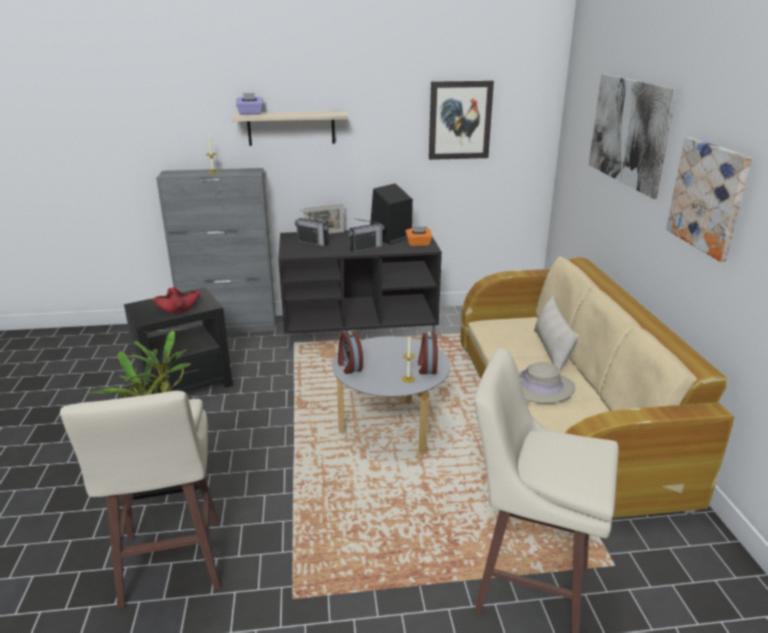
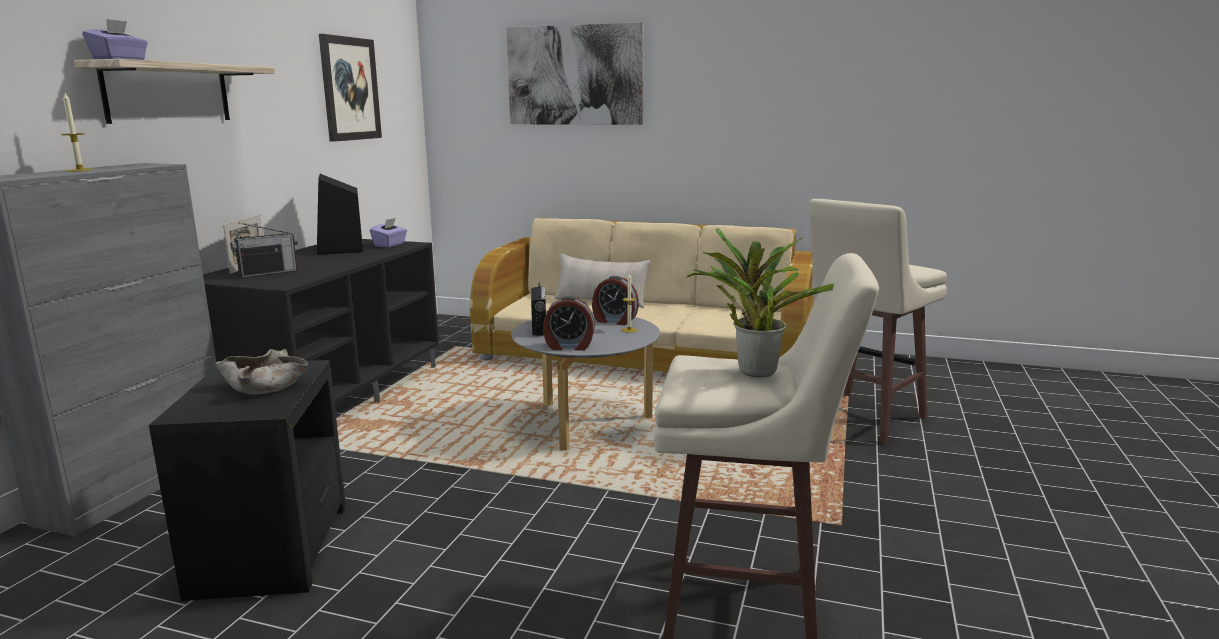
camera: 65 degrees left, 10 degrees down
(178, 307) = (266, 385): red bowl -> beige bowl
(366, 248) = (351, 259): radio -> radio (539, 328)
(418, 244) = (390, 245): orange tissue box -> purple tissue box
(542, 387) = (662, 315): beige hat -> none
(708, 197) = (716, 101): picture -> none

